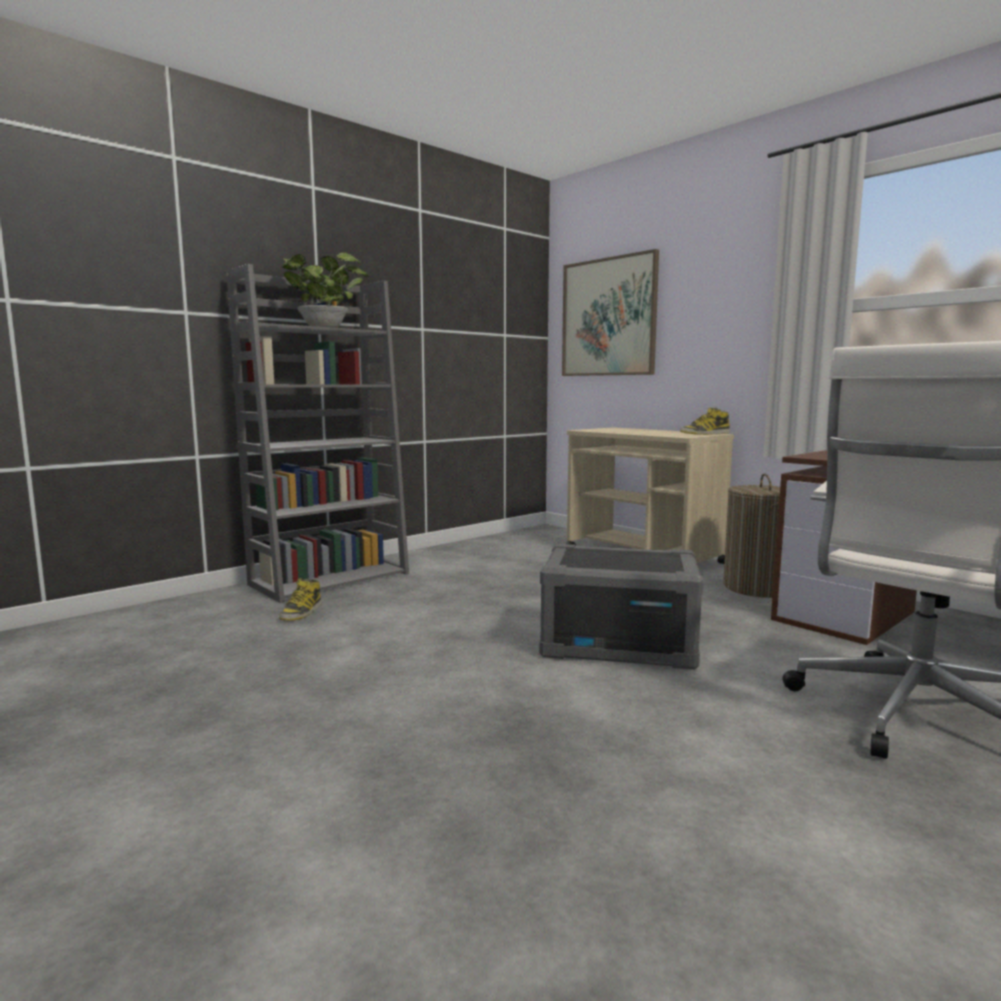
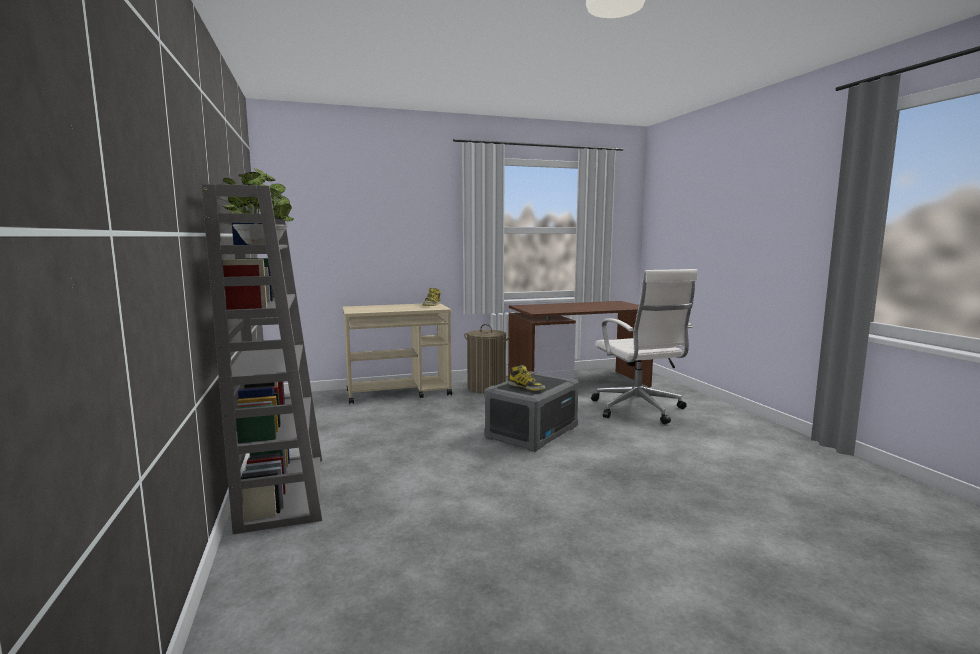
camera: 65 degrees left, 0 degrees up
(301, 612) = (363, 513): boot -> boot (526, 387)
(608, 317) = (326, 223): picture -> none

